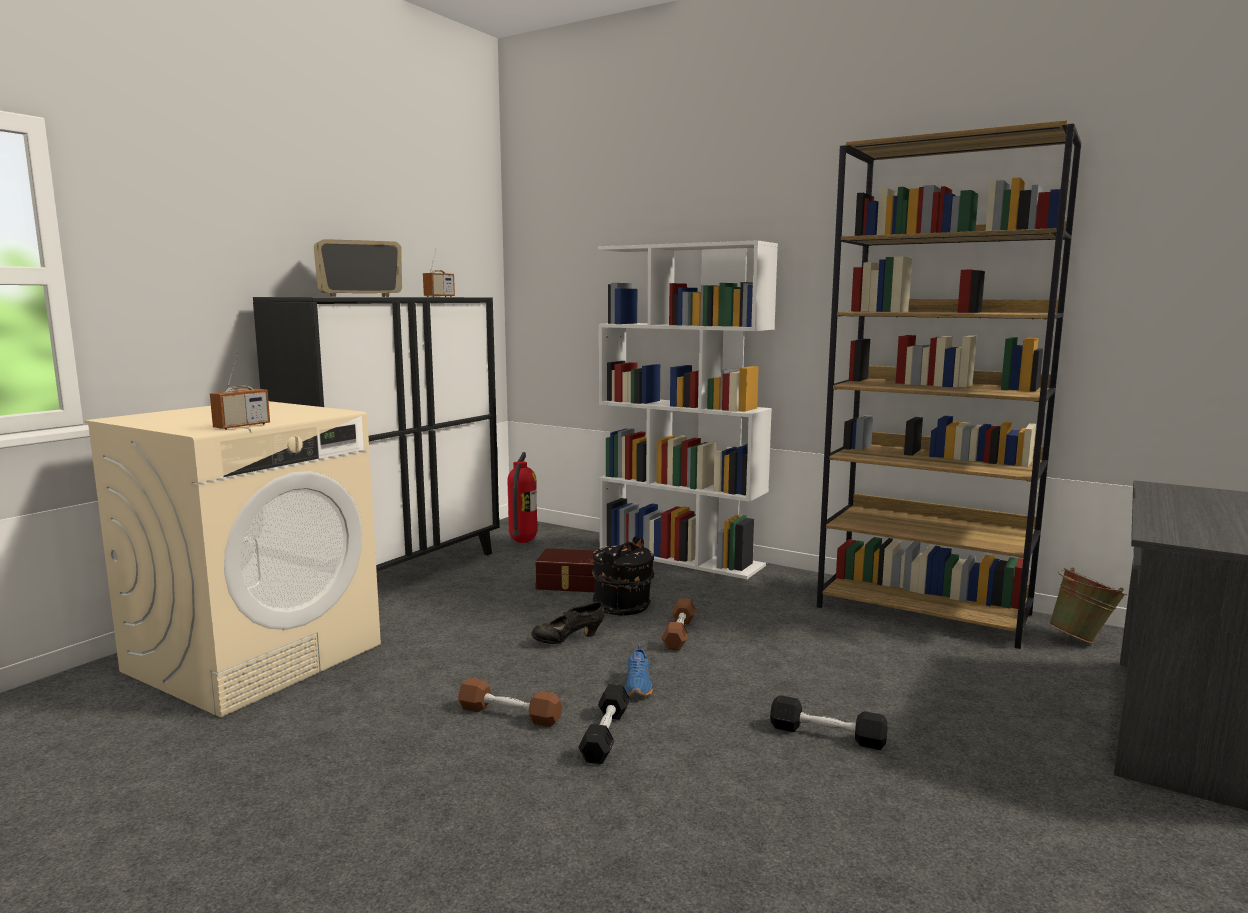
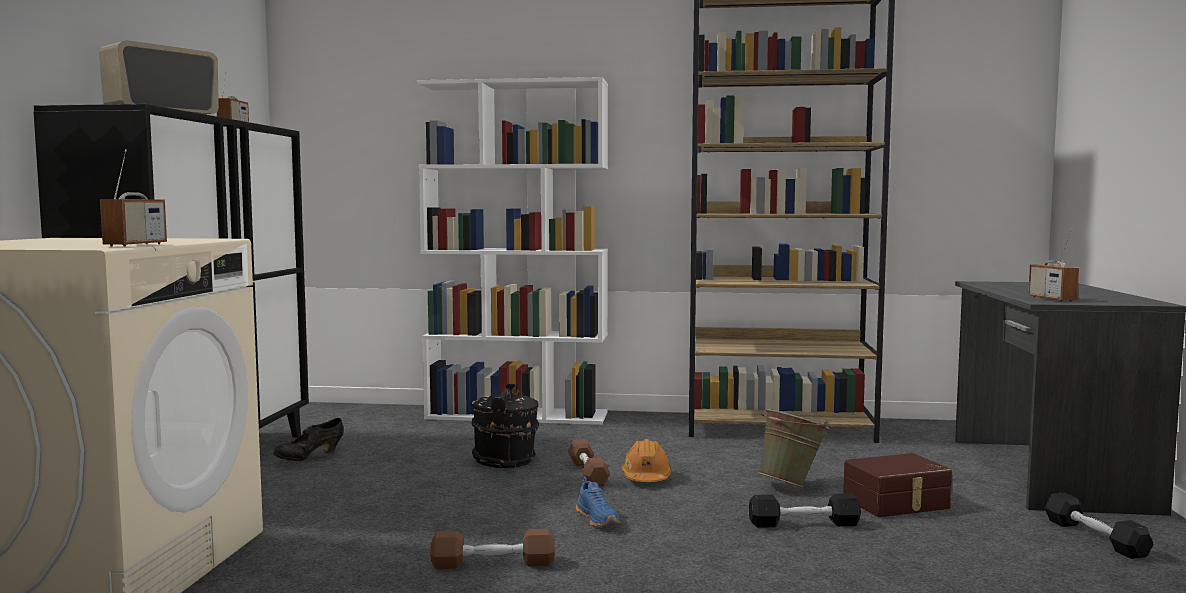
camera: 25 degrees left, 5 degrees down
(522, 542) = (325, 421): fire extinguisher -> none
(568, 640) = (481, 495): black shoe -> black shoe (309, 458)
(569, 583) = (425, 450): brown storage box -> brown storage box (897, 503)
(605, 735) = (612, 561): black dumbbell -> black dumbbell (1095, 538)
(727, 648) = (646, 477): none -> orange hard hat
(1083, 639) = (914, 430): green bucket -> green bucket (791, 485)
(1183, 532) = (1051, 299): none -> radio

